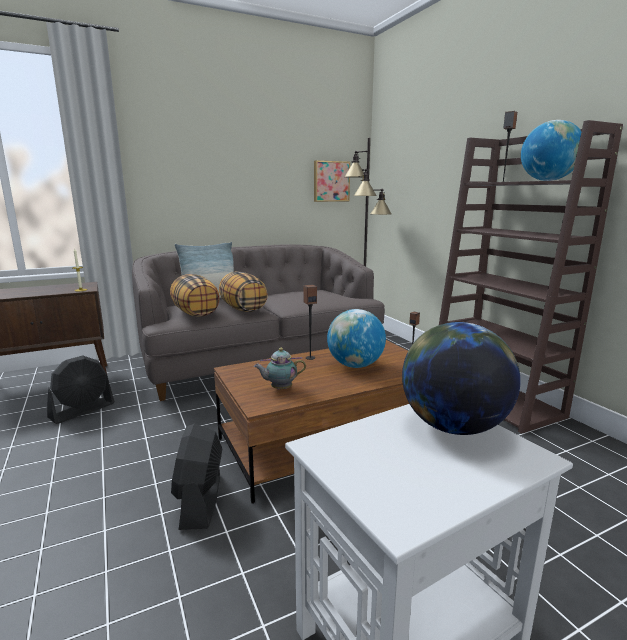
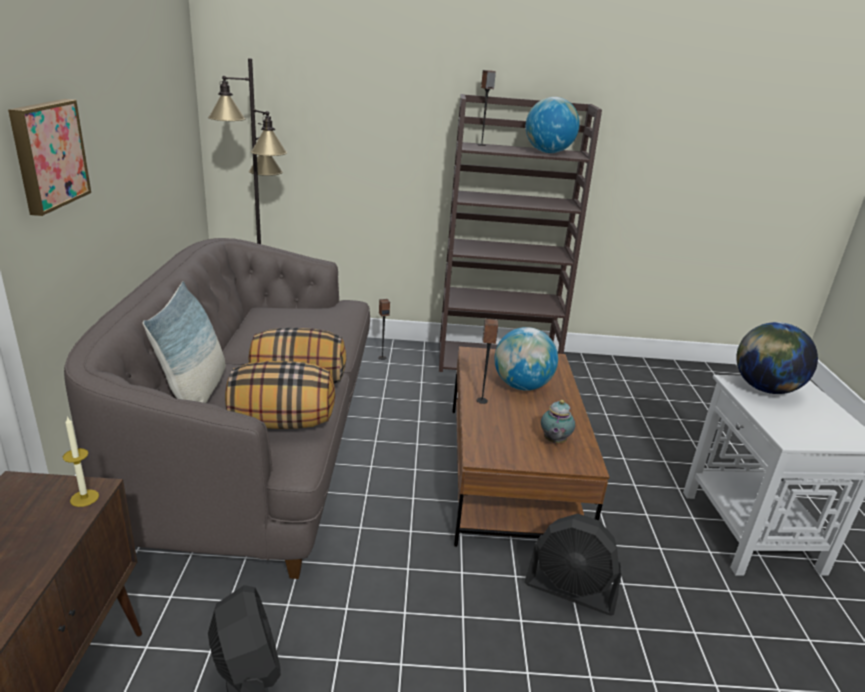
camera: 65 degrees left, 10 degrees up
(331, 181) = (173, 124): picture -> picture (47, 154)

